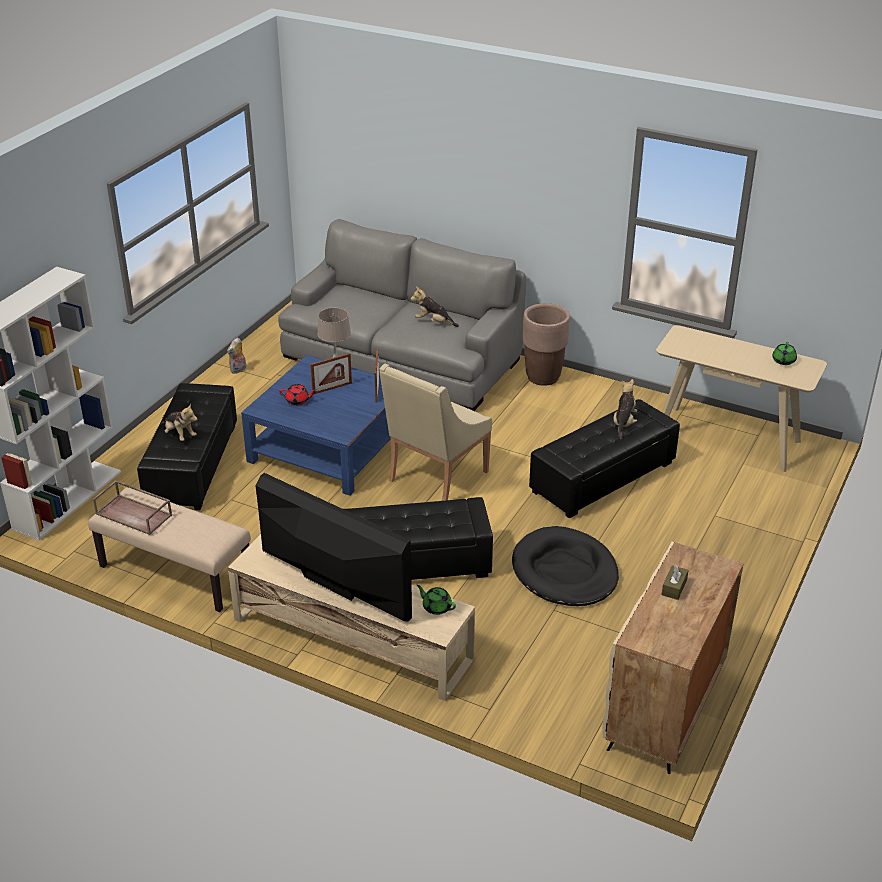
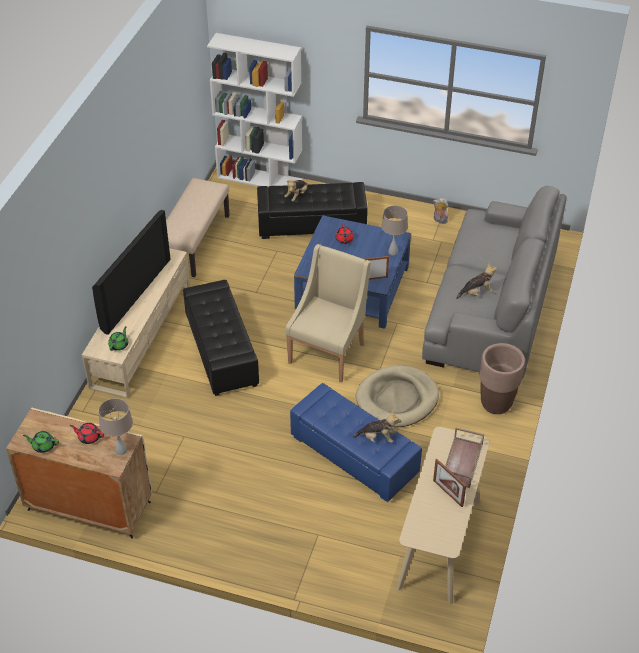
camera: 80 degrees right, 10 degrees up
(135, 514) = (195, 193): brown tray -> brown tray (462, 463)
(332, 388) = (366, 254): picture frame -> picture frame (448, 493)
(433, 322) = (476, 293): plush toy -> plush toy turned 60 degrees clockwise
(435, 477) = (328, 352): beige armchair -> beige armchair turned 90 degrees clockwise
(523, 438) = (397, 399): none -> beige dog bed
(564, 571) = (228, 439): black dog bed -> none
(603, 477) = (354, 455): black ottoman -> blue ottoman
(674, 587) = (89, 437): brown tissue box -> red teapot
(697, 560) = (121, 450): none -> beige table lamp
(783, 361) = (446, 522): green teapot -> green teapot (43, 446)

